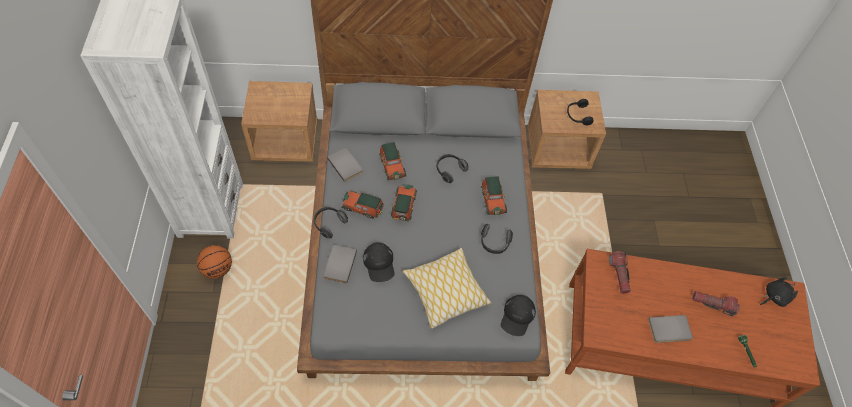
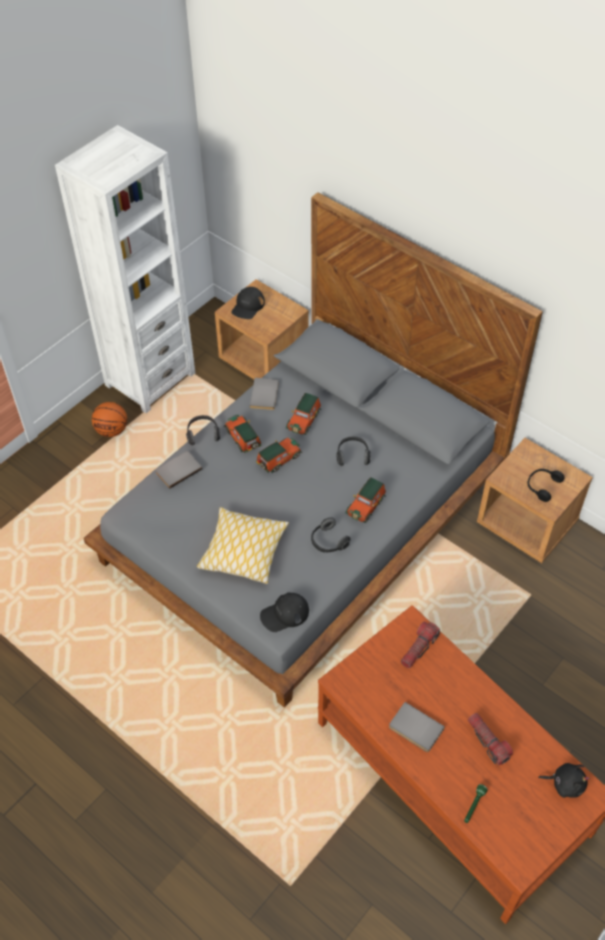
camera: 45 degrees right, 5 degrees down
(379, 263) = (210, 491): black cap -> black cap (248, 306)

